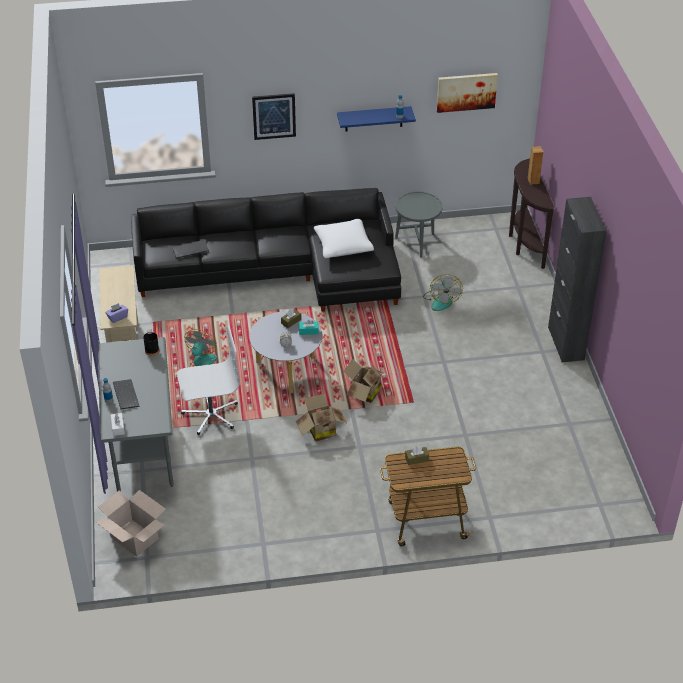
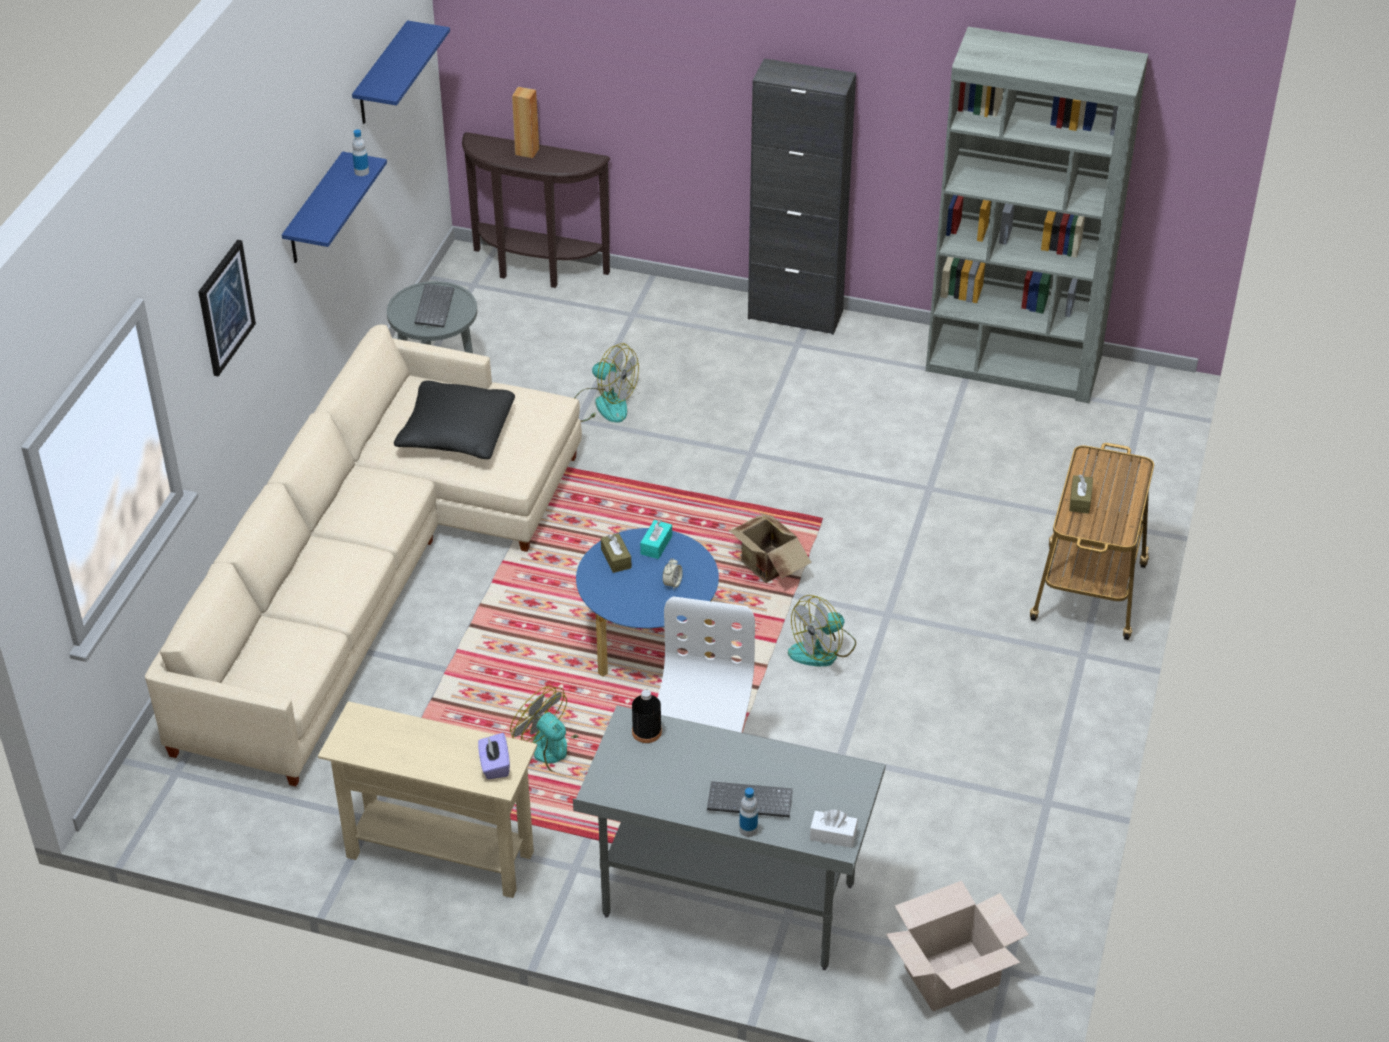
camera: 65 degrees left, 0 degrees up
(190, 249) = (304, 632): keyboard -> keyboard (433, 306)
(279, 270) = (372, 570): black sofa -> beige sofa
(287, 370) = (648, 643): grey coffee table -> blue coffee table
(320, 430) = (823, 649): cardboard box -> fan
(343, 246) = (456, 433): white pillow -> black pillow
(466, 92) = (382, 75): picture -> blue shelf
(593, 440) = (1014, 366): none -> grey bookcase

